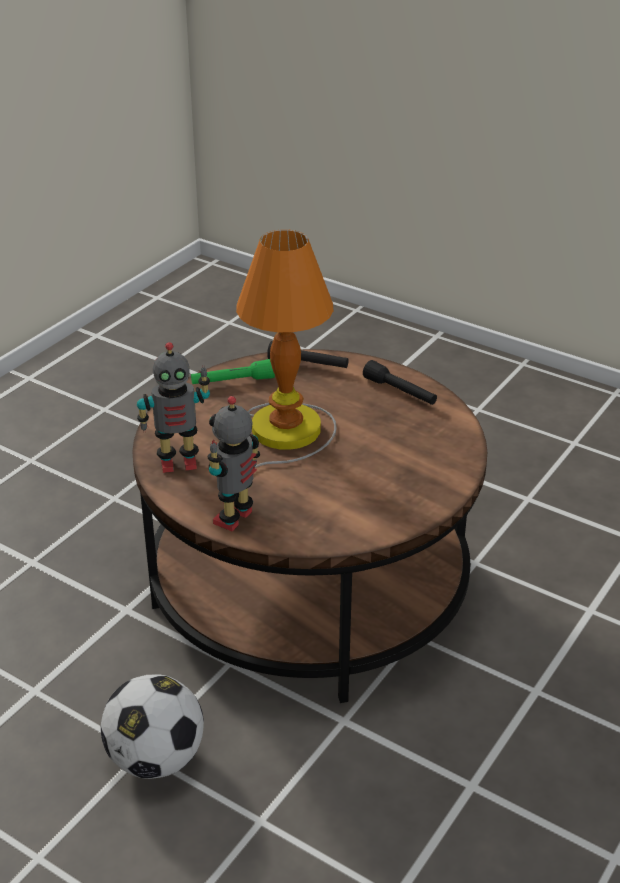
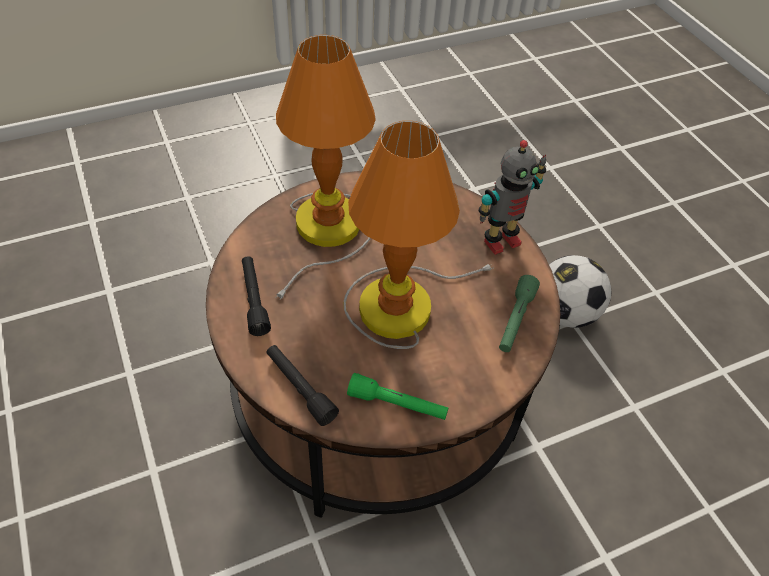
camera: 150 degrees left, 15 degrees up
(178, 462) = (515, 320): toy robot -> green flashlight
(404, 459) = (329, 229): none -> table lamp

